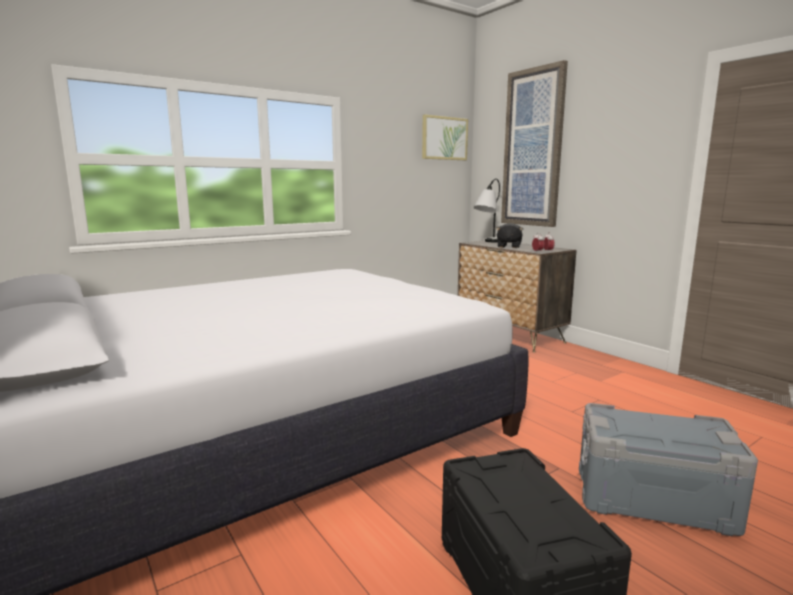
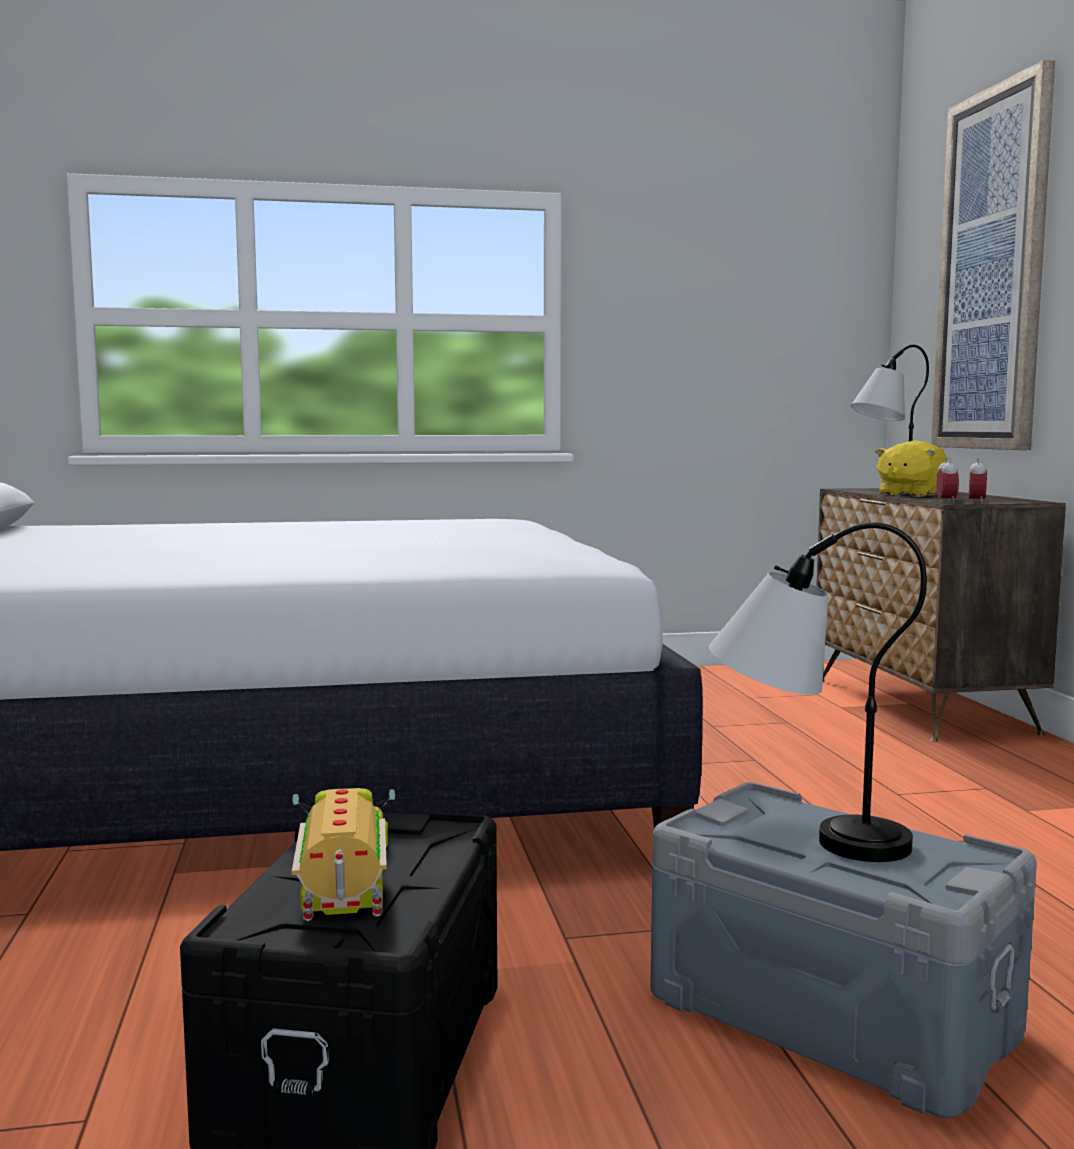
camera: 25 degrees right, 5 degrees down
(444, 138) = (814, 264): picture -> none
(508, 246) = (910, 495): black plush toy -> yellow plush toy
(520, 504) = (346, 877): none -> toy truck
(644, 428) = (801, 835): none -> table lamp

